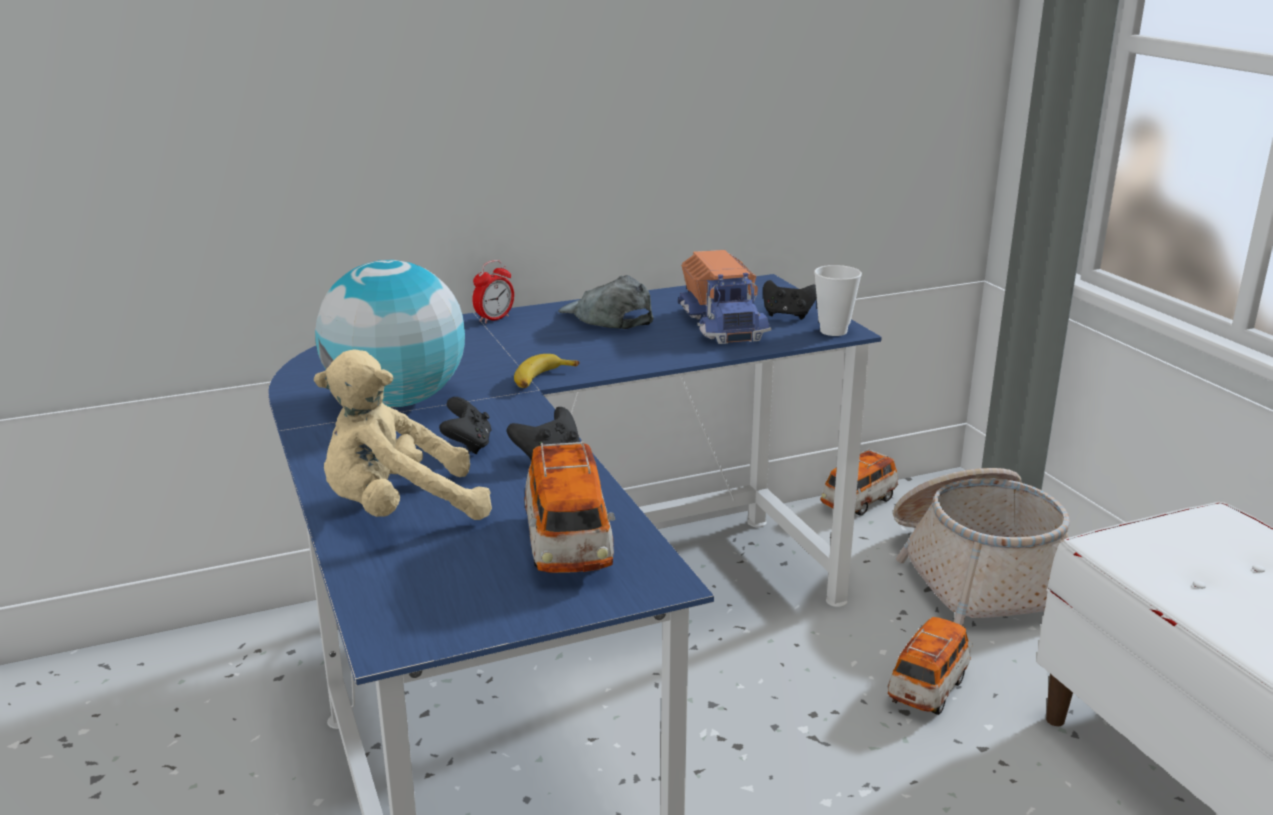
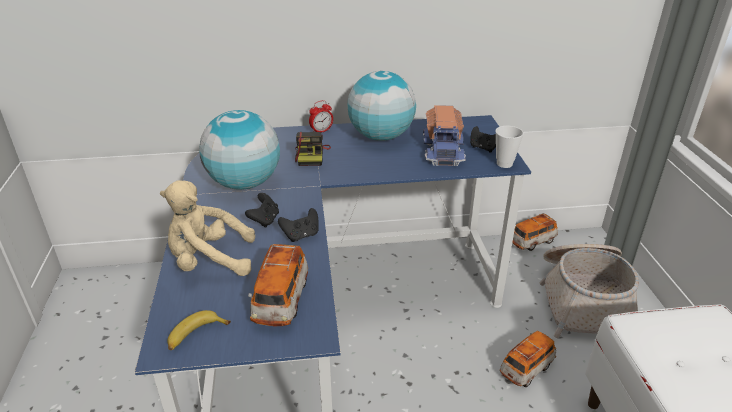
camera: 15 degrees right, 10 degrees up
(498, 352) = (311, 155): none -> camera
(541, 380) = (325, 178): banana -> banana (195, 335)
(606, 316) = (381, 137): grey cap -> globe

